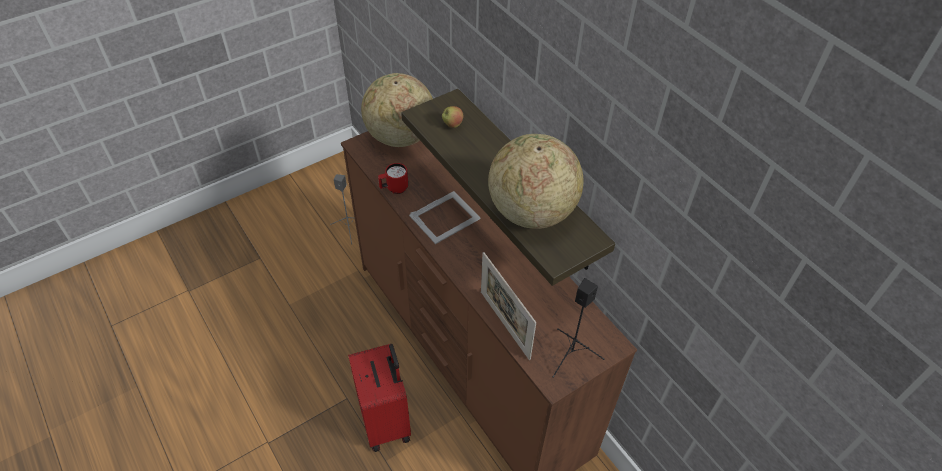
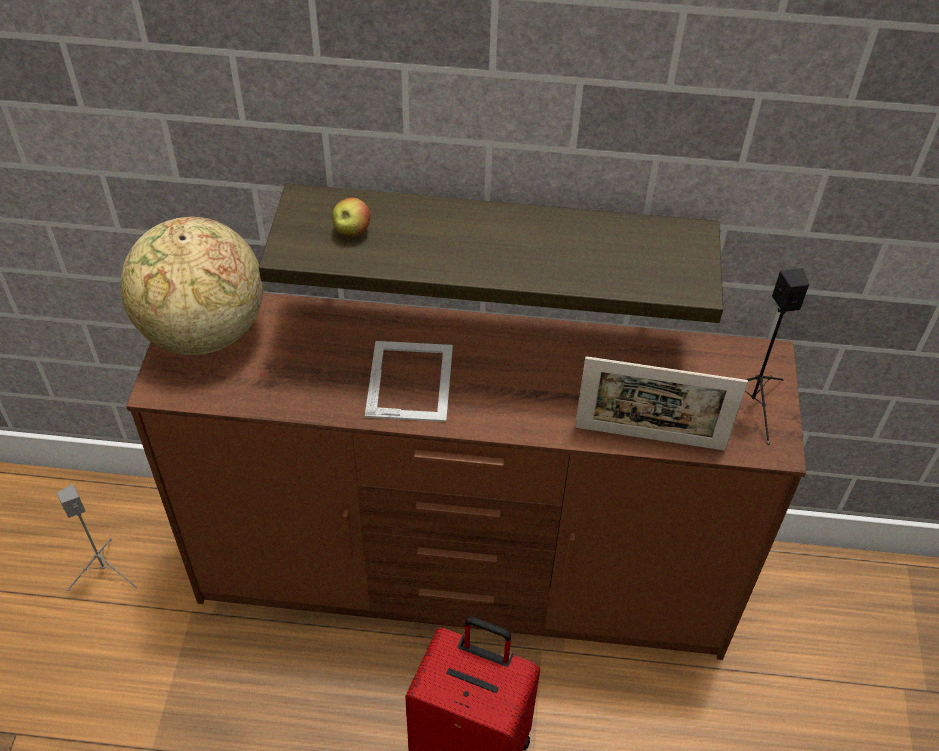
camera: 50 degrees left, 0 degrees up
(394, 189) = (295, 402): red mug -> none
(531, 212) = (595, 258): globe -> none

